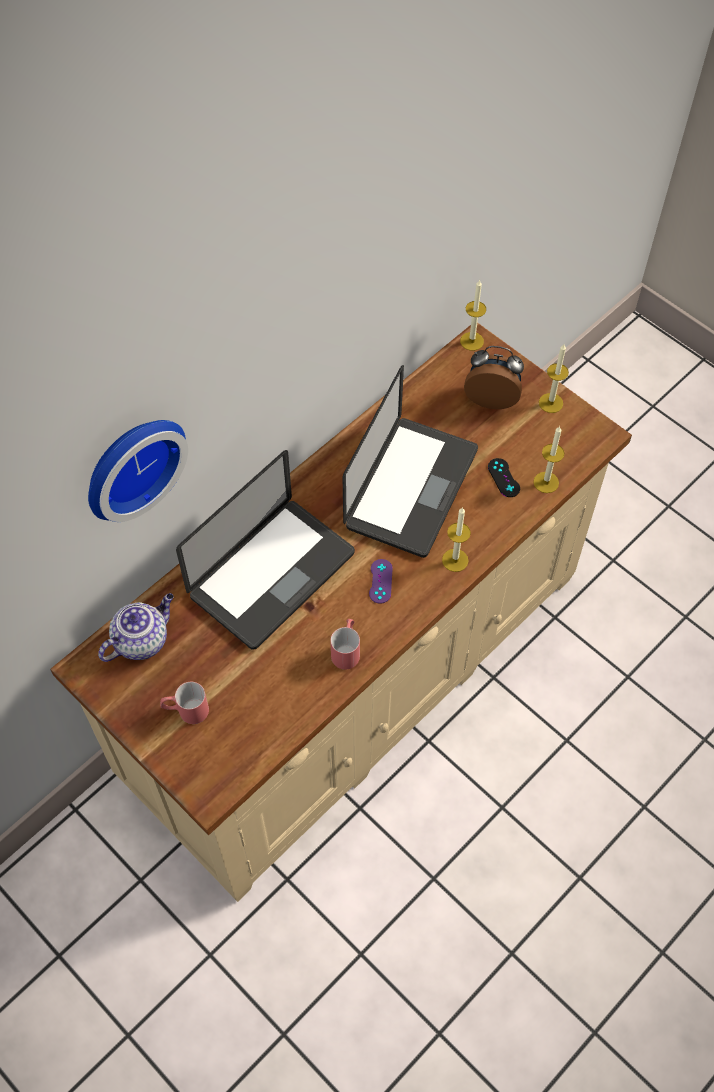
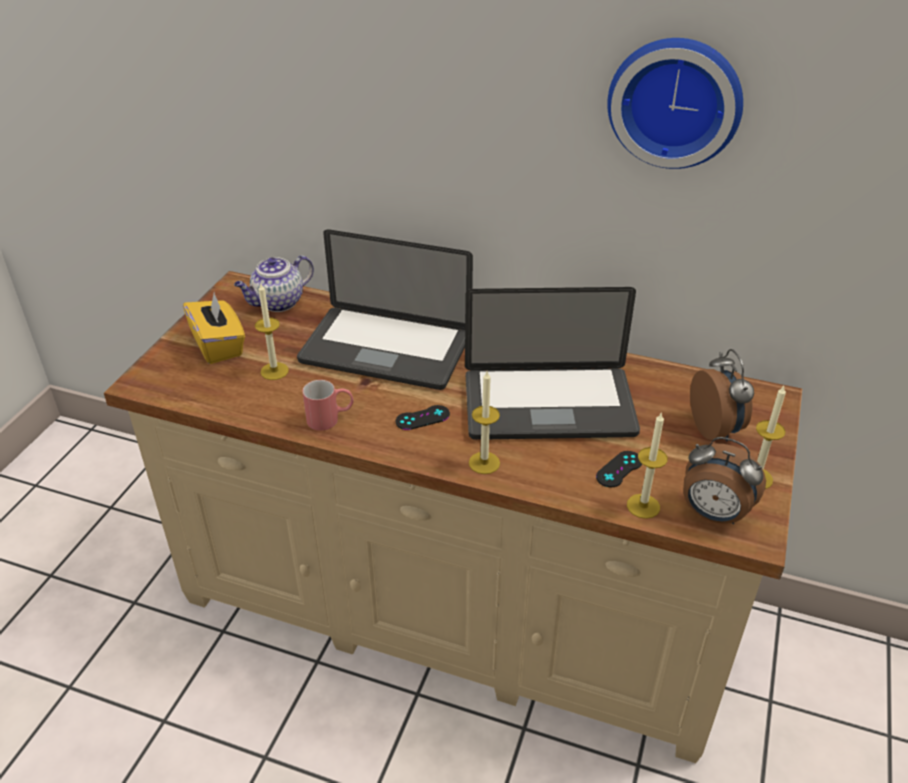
camera: 65 degrees right, 20 degrees down
(130, 464) = (341, 127): wall clock -> wall clock (675, 101)
(142, 640) = (277, 303): teapot -> teapot turned 120 degrees clockwise
(186, 711) = (219, 345): red mug -> yellow tissue box
(380, 581) = (422, 418): purple game controller -> black game controller
(472, 341) = (772, 393): candle -> candle (274, 371)
(572, 446) = (713, 514): none -> alarm clock

